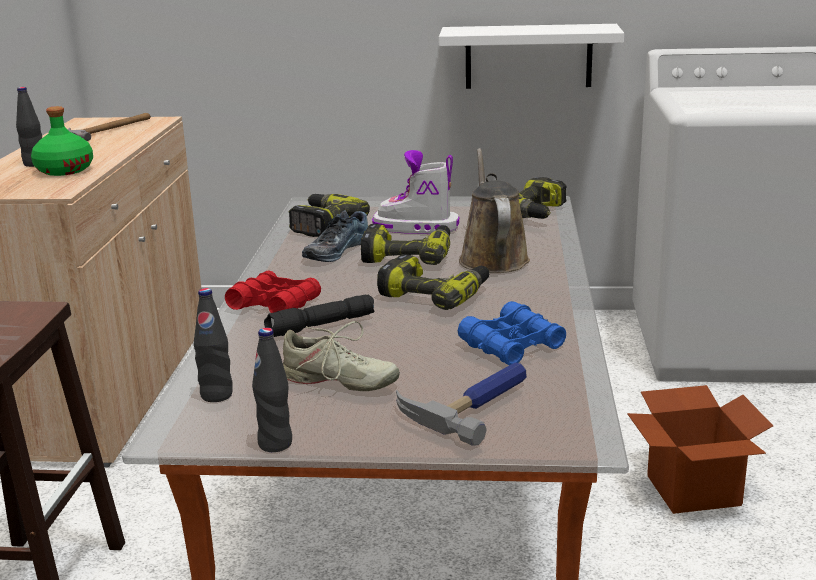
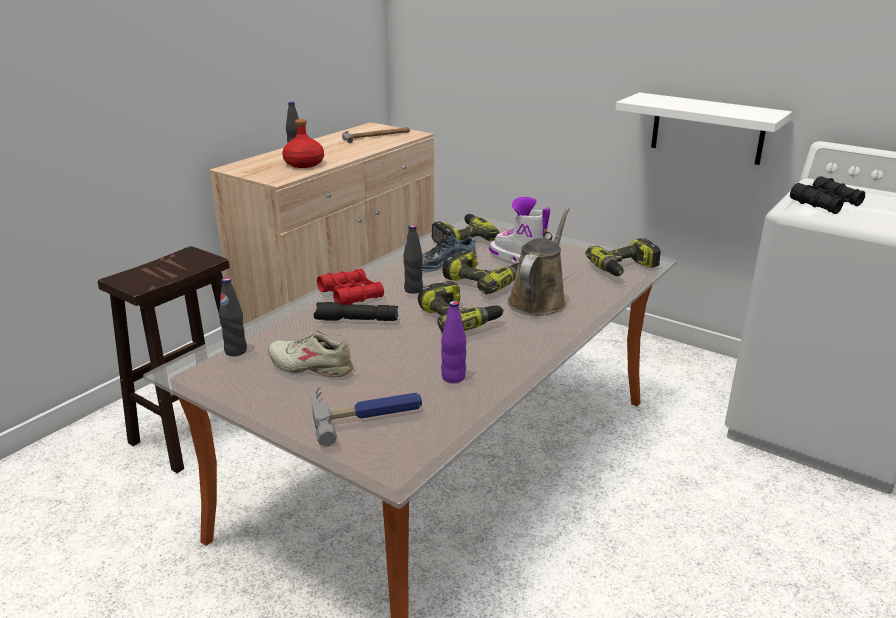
camera: 30 degrees right, 5 degrees up
(64, 170) = (304, 164): green bottle -> red bottle
(275, 444) = (221, 397): black bottle -> black bottle (413, 289)
(338, 381) = (312, 366): beige shoe -> beige shoe turned 150 degrees clockwise
(512, 345) = (453, 377): blue binoculars -> purple bottle
(693, 490) = (660, 540): cardboard box -> none
(708, 102) = (825, 203): none -> black binoculars

